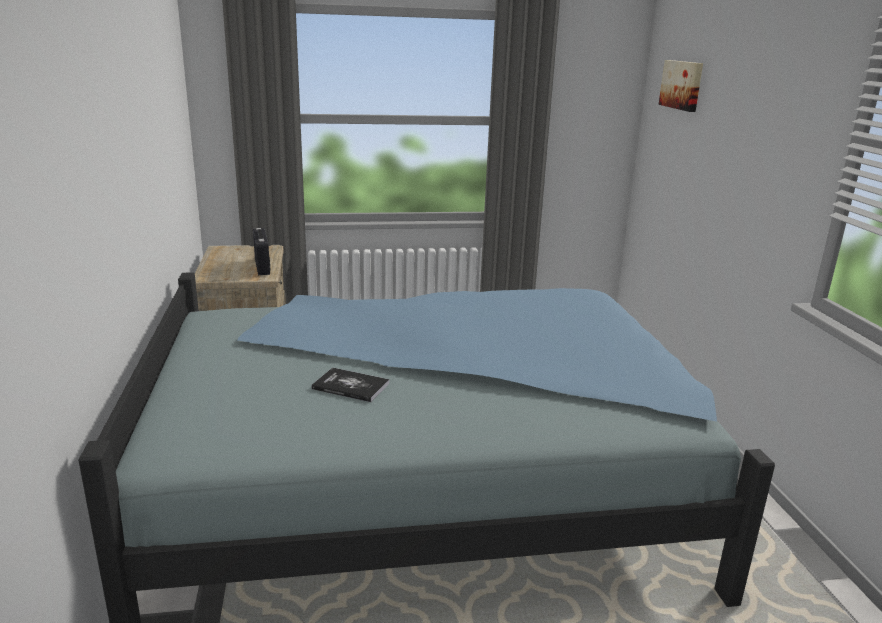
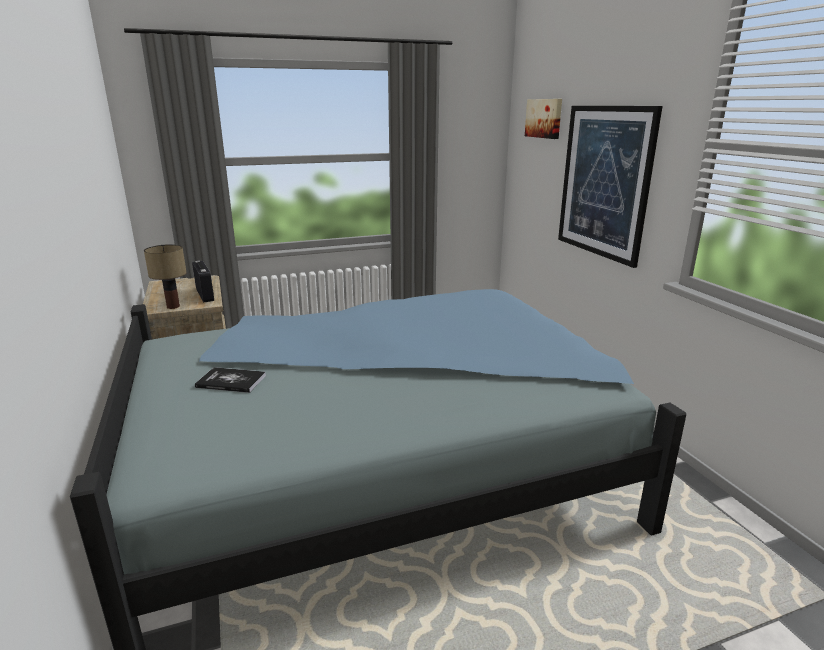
camera: 10 degrees left, 0 degrees up
(225, 277) = (173, 306): none -> table lamp
(350, 386) = (317, 390): book -> book (231, 381)
(740, 171) = (604, 182): none -> picture

